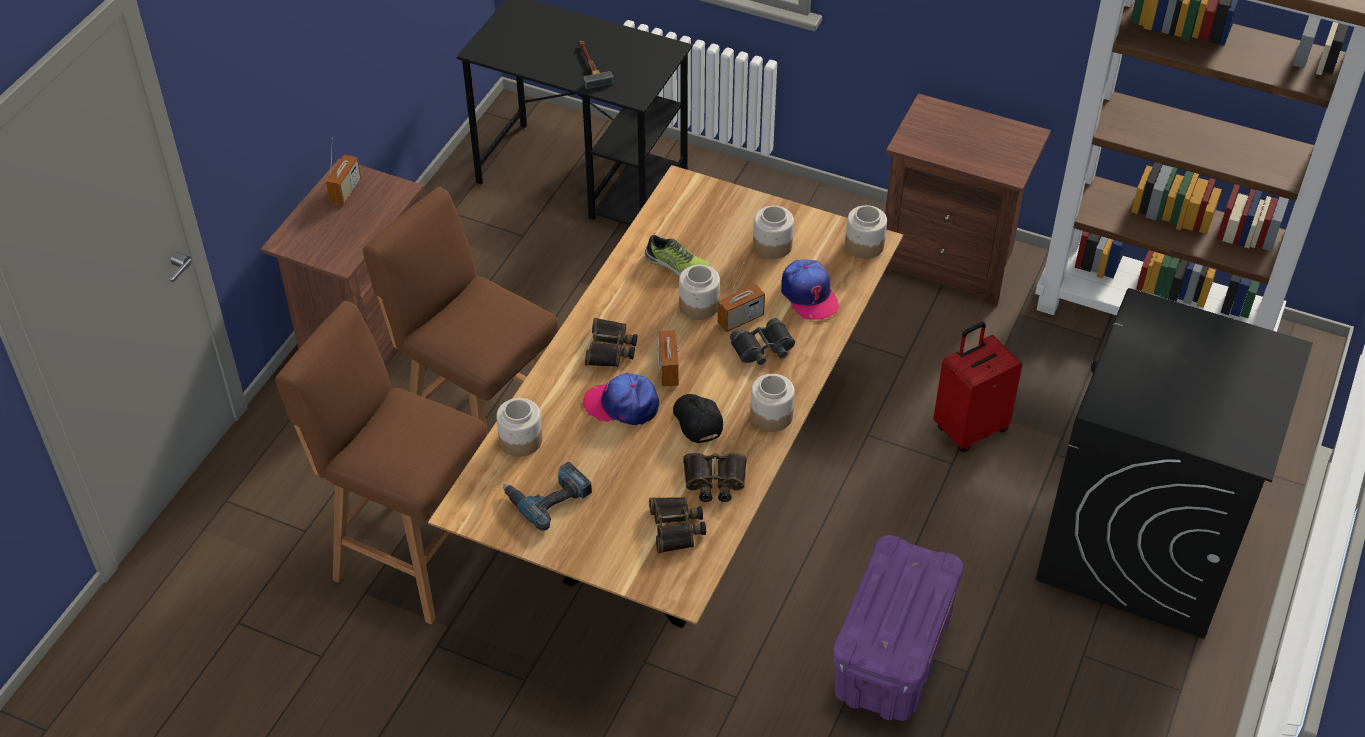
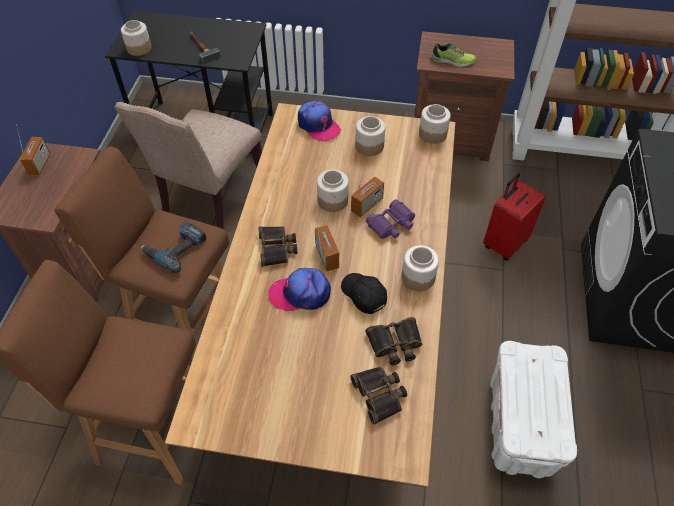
camera: 15 degrees left, 5 degrees up
(520, 440) = (226, 344): jar -> jar (139, 48)
(548, 497) = (264, 391): power drill -> power drill (175, 248)
(561, 286) = (212, 201): none -> beige chair
(677, 265) = (306, 173): shoe -> shoe (452, 61)
(763, 349) = (391, 225): black binoculars -> purple binoculars
(809, 295) = (409, 177): cap -> cap (318, 125)
(892, 658) = (520, 425): purple storage box -> white storage box

